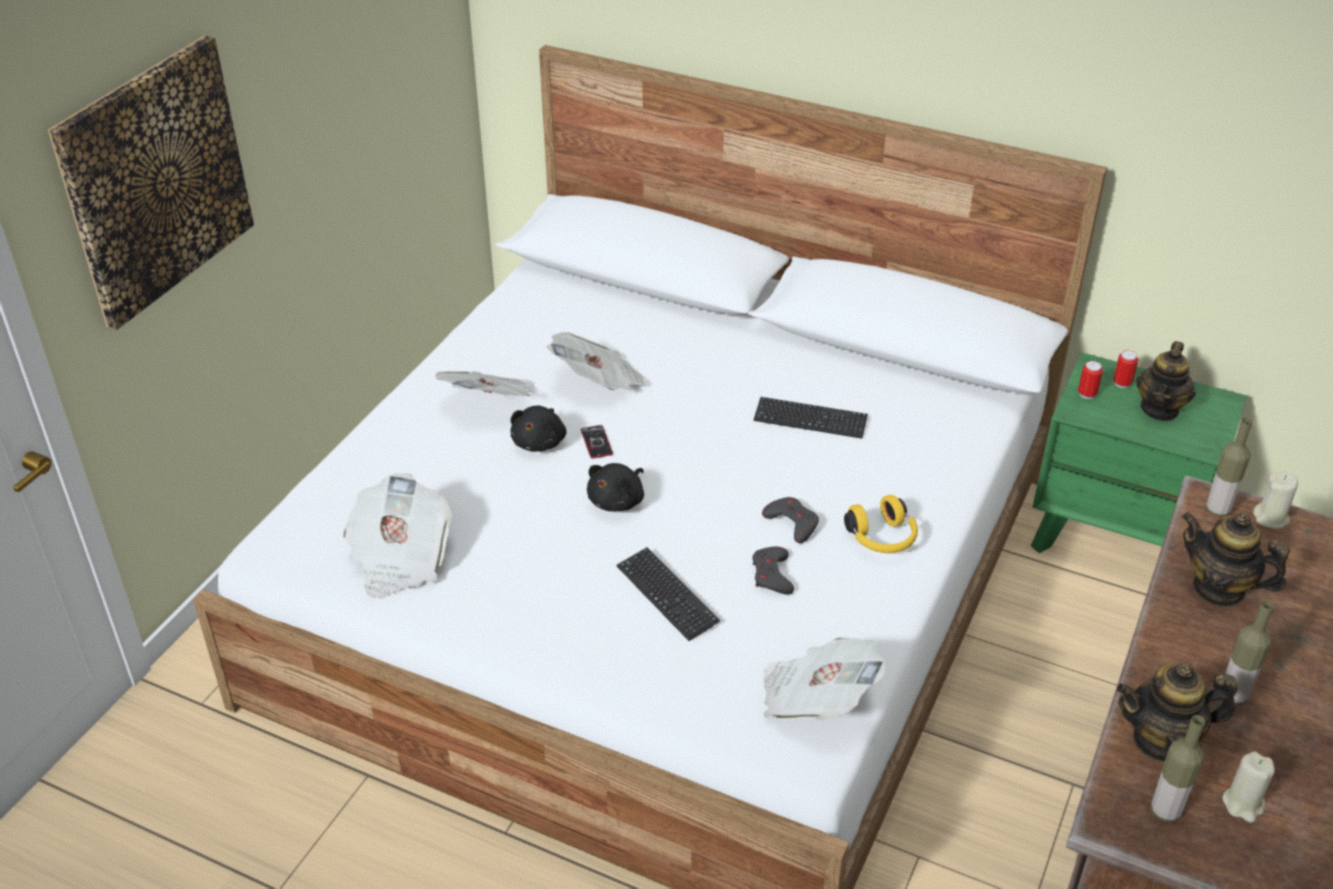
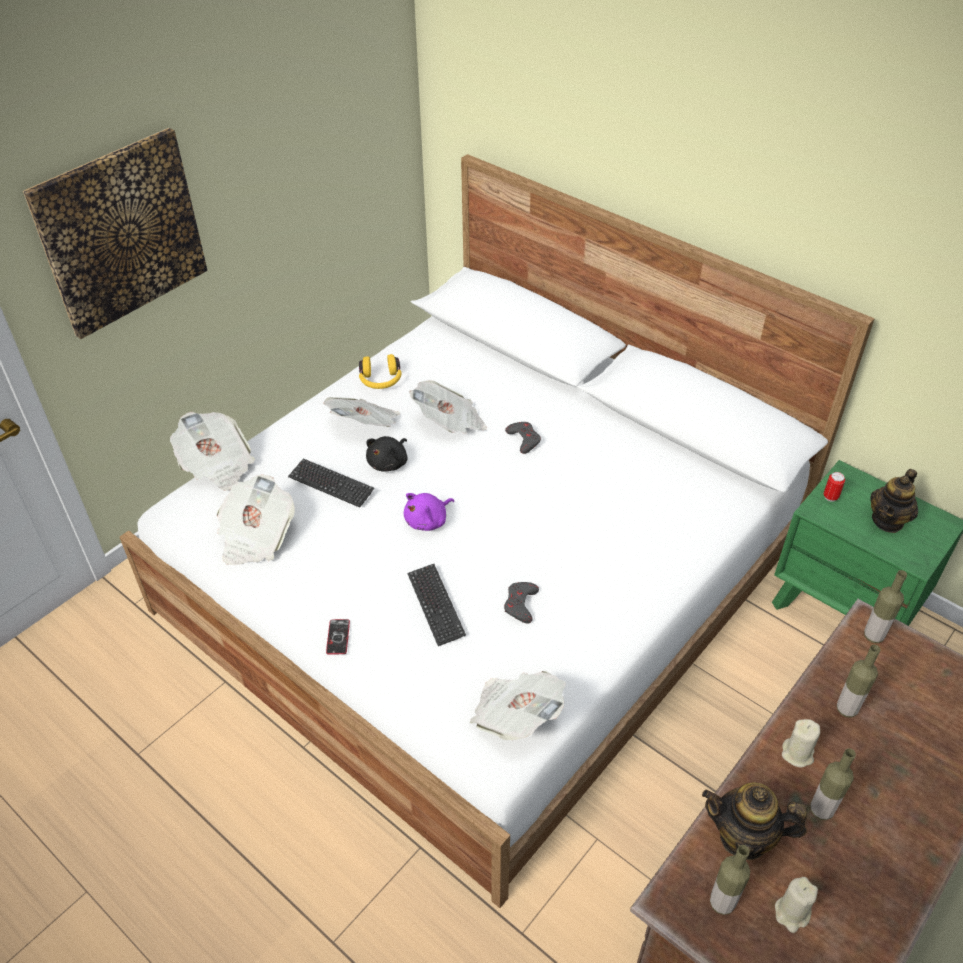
camera: 15 degrees right, 5 degrees up
(310, 481) = (217, 465): none -> newspaper
(596, 442) = (429, 471): phone -> phone (338, 637)
(618, 500) = (428, 521): black plush toy -> purple plush toy
(792, 523) = (552, 564): grey game controller -> grey game controller (524, 439)
(810, 420) = (597, 480): keyboard -> keyboard (331, 484)
(882, 539) = (617, 591): yellow headphones -> yellow headphones (381, 381)
(1122, 383) = (863, 493): can -> none
(1219, 589) = (846, 709): teapot -> bottle
(1271, 518) = (918, 653): beige candle -> beige candle (797, 754)

